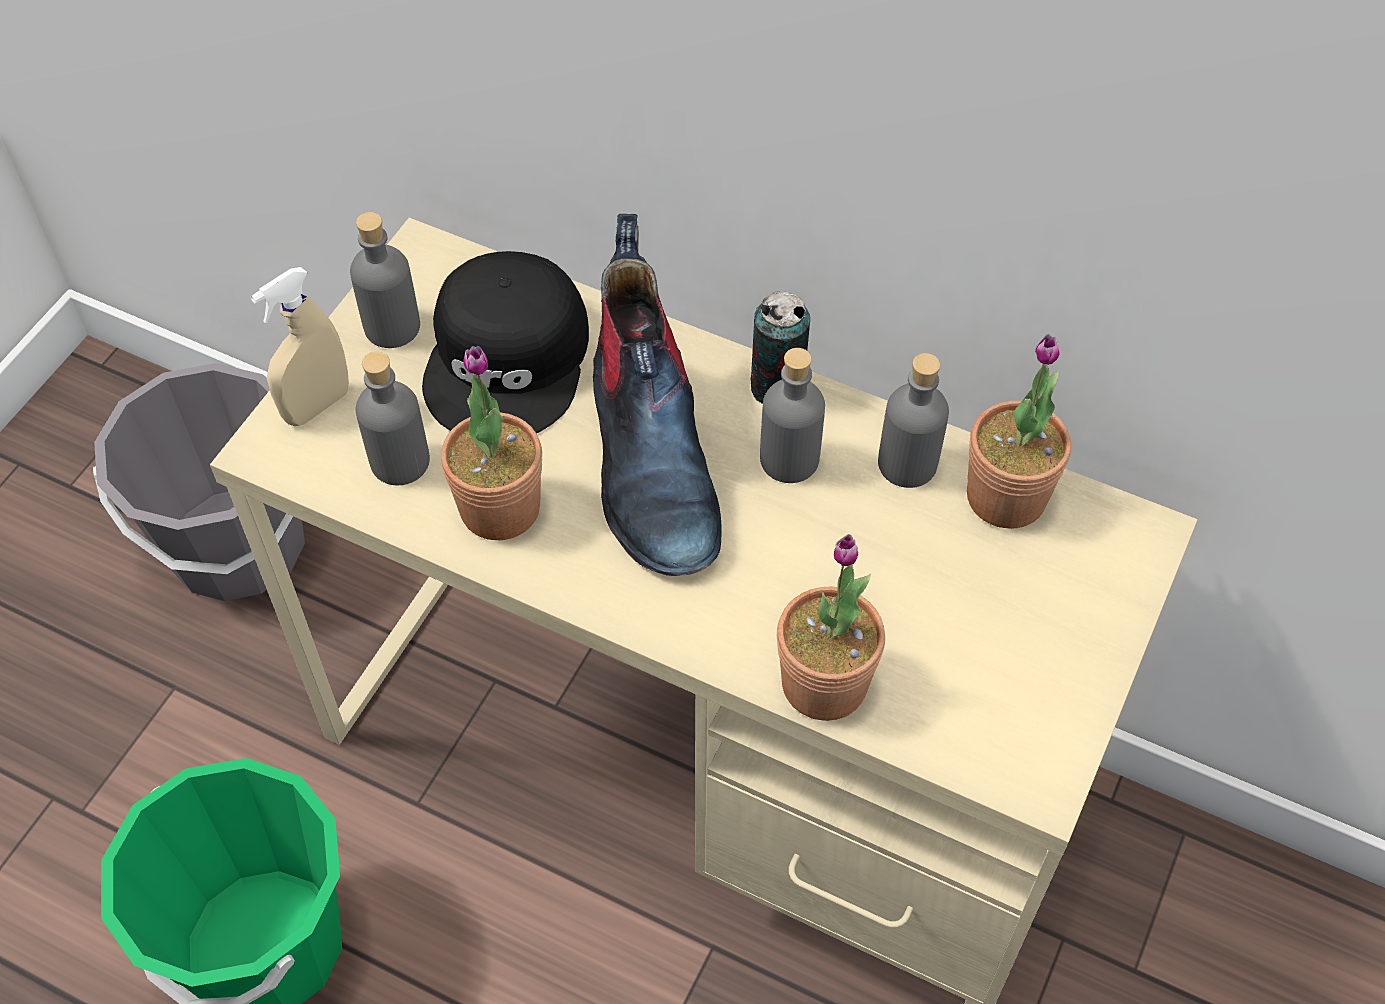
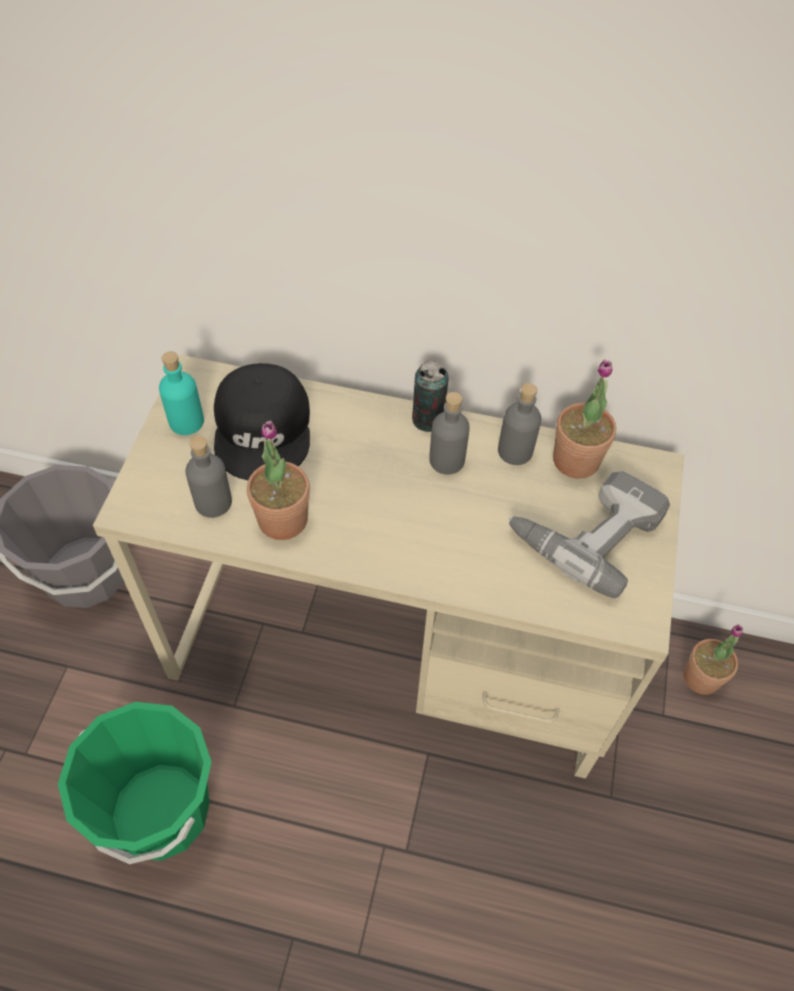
camera: 15 degrees left, 0 degrees up
(317, 406) = (152, 477): beige spray bottle -> none
(392, 326) = (186, 421): grey bottle -> turquoise bottle
(650, 459) = (365, 474): boot -> none
(824, 683) = (504, 588): potted plant -> potted plant (701, 677)
(989, 615) = (586, 530): none -> power drill

